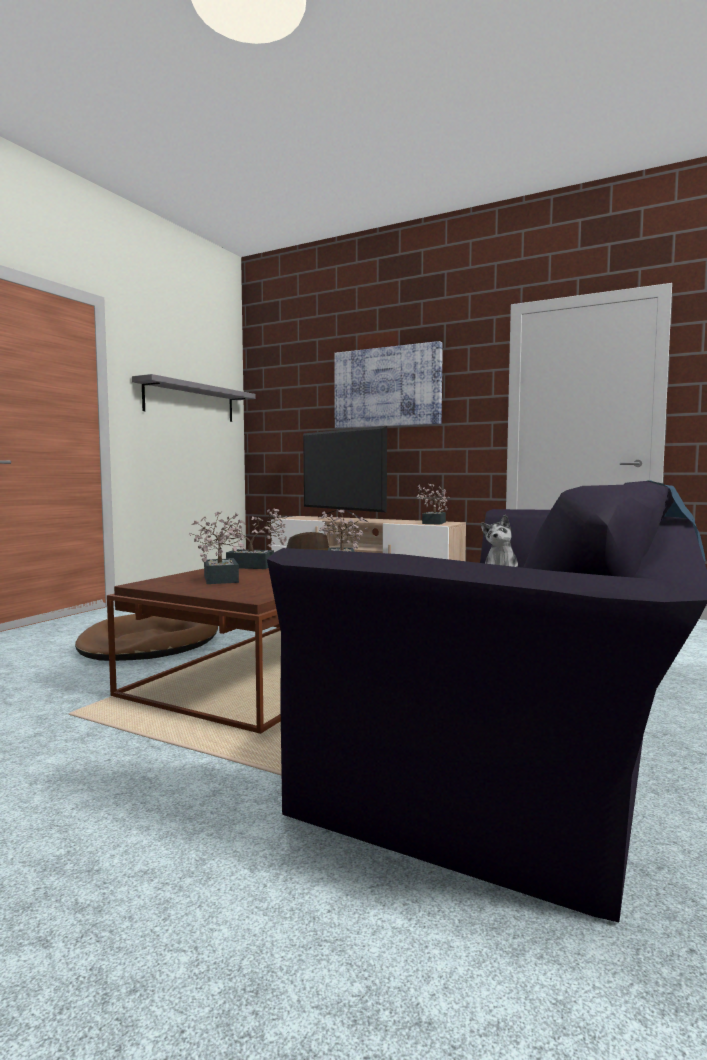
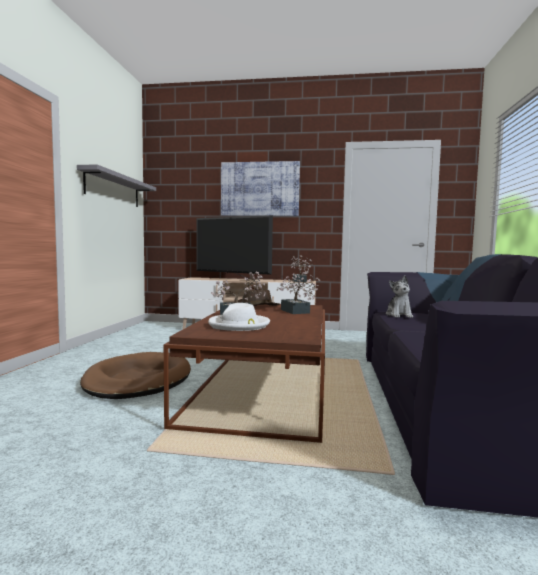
camera: 20 degrees left, 0 degrees up
(221, 578) = (239, 325): potted plant -> white hat

